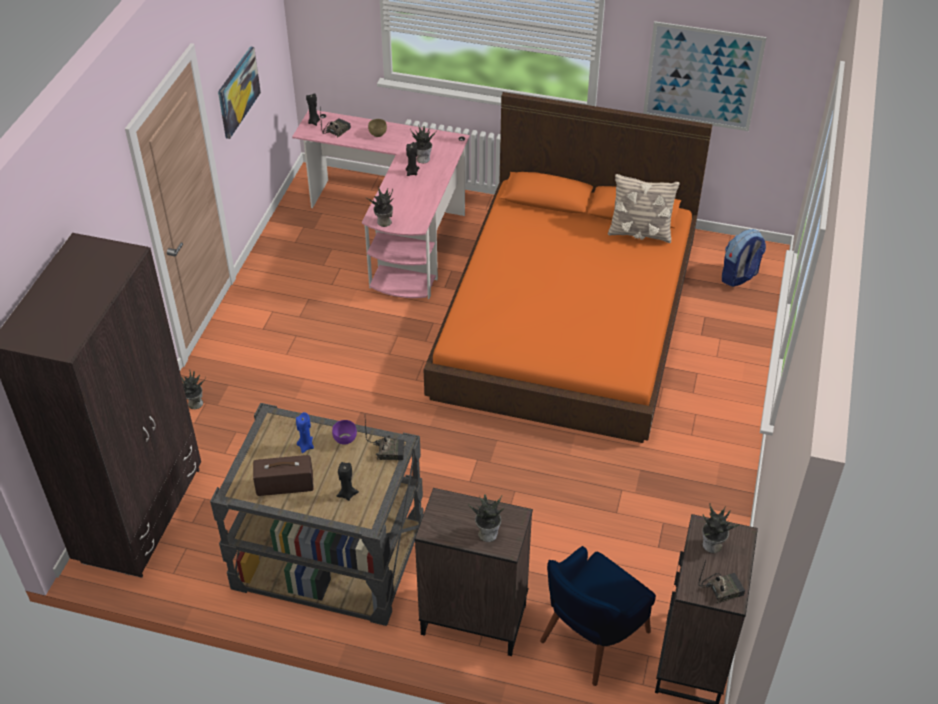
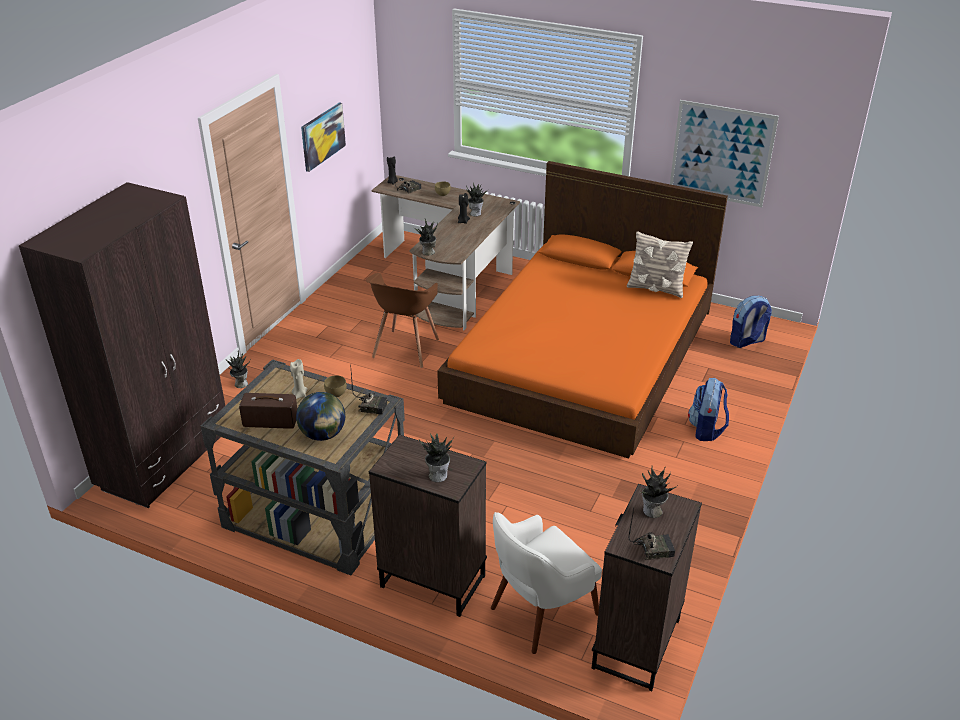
camera: 10 degrees right, 10 degrees down
(306, 446) = (299, 395): blue candle -> beige candle
(344, 439) = (335, 393): purple bowl -> brown bowl
(347, 494) = (323, 434): black candle -> globe
(370, 333) = (405, 349): none -> brown chair
(397, 231) = (451, 280): pink desk -> brown desk
(592, 638) = (541, 612): blue armchair -> white armchair
(716, 396) = (706, 429): none -> backpack

